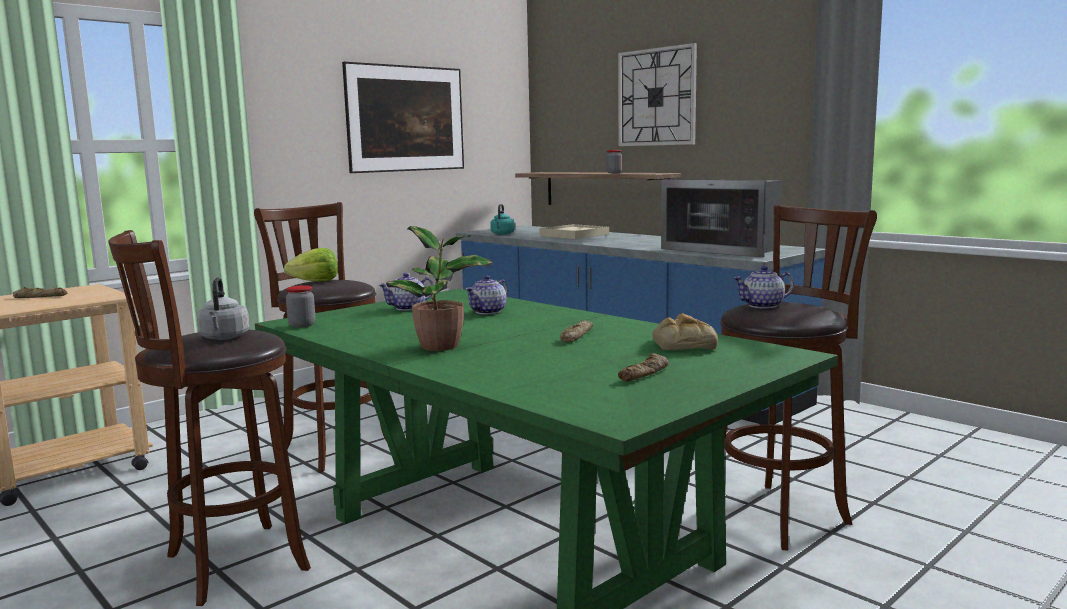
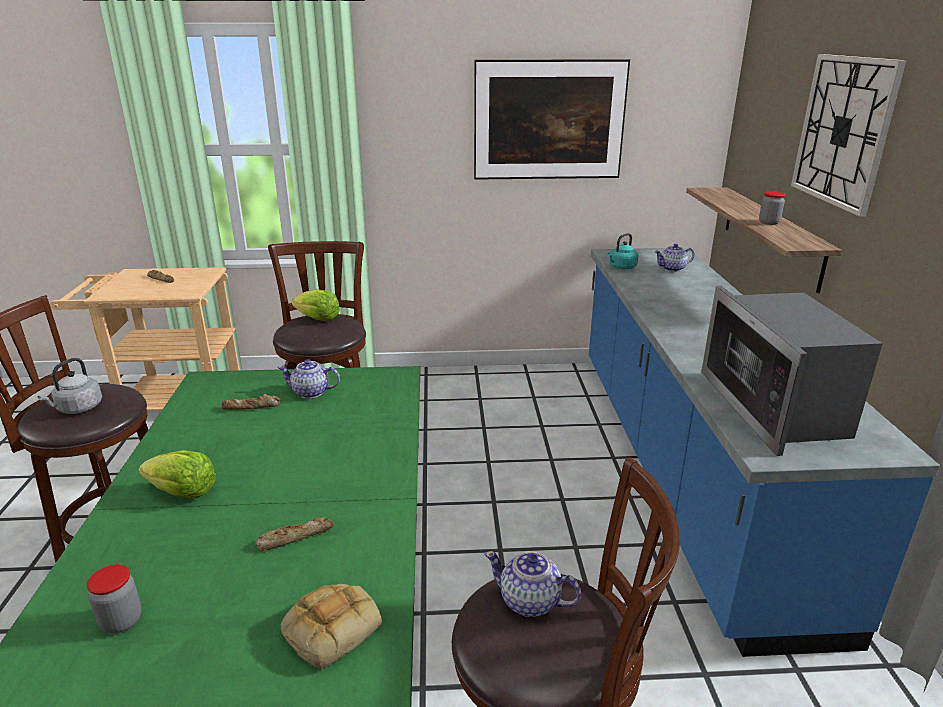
camera: 40 degrees right, 15 degrees up
(302, 325) = (198, 392): jar -> jar (121, 621)
(442, 346) = (182, 492): potted plant -> lettuce
(488, 311) = (343, 433): teapot -> teapot (672, 268)
(574, 235) = (685, 293): beige tray -> none
(645, 374) = (165, 680): bread -> bread (251, 407)

